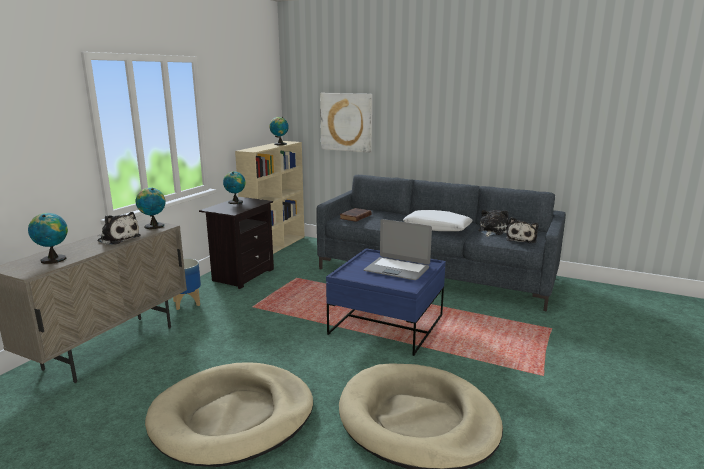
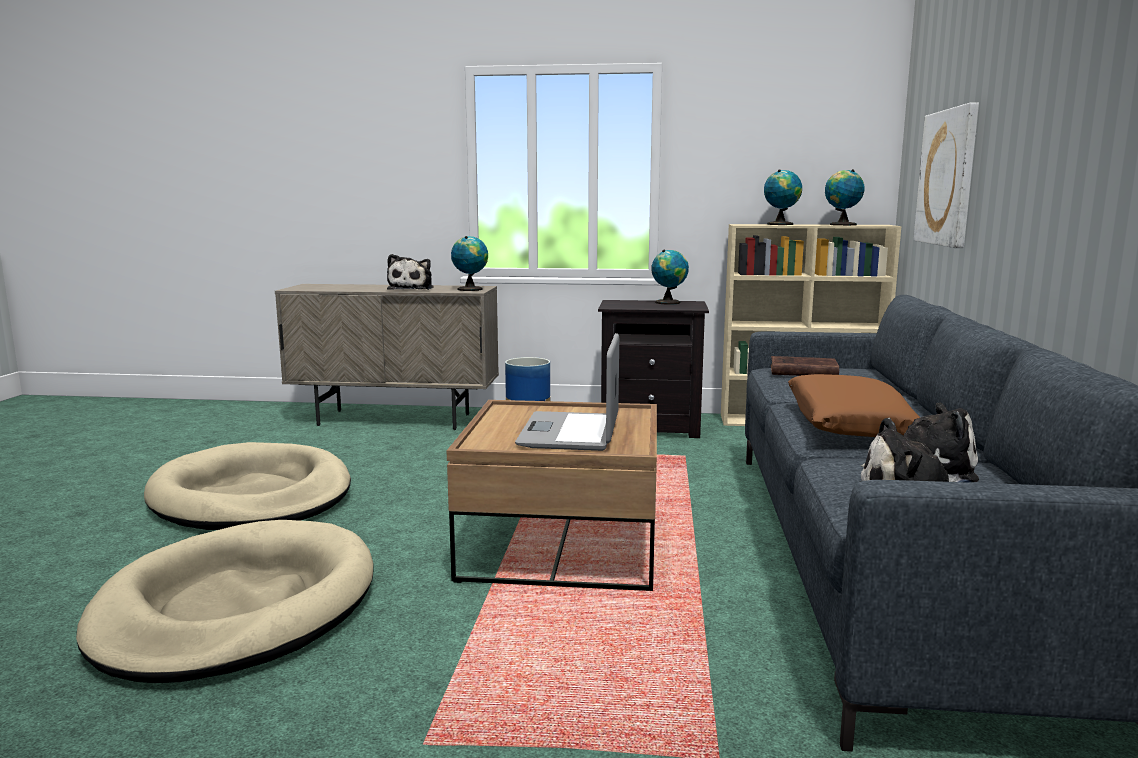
camera: 70 degrees right, 5 degrees down
(53, 259) = (335, 287): globe -> globe (781, 224)
(386, 324) = (562, 545): blue coffee table -> brown coffee table
(437, 228) = (848, 423): white pillow -> brown pillow

